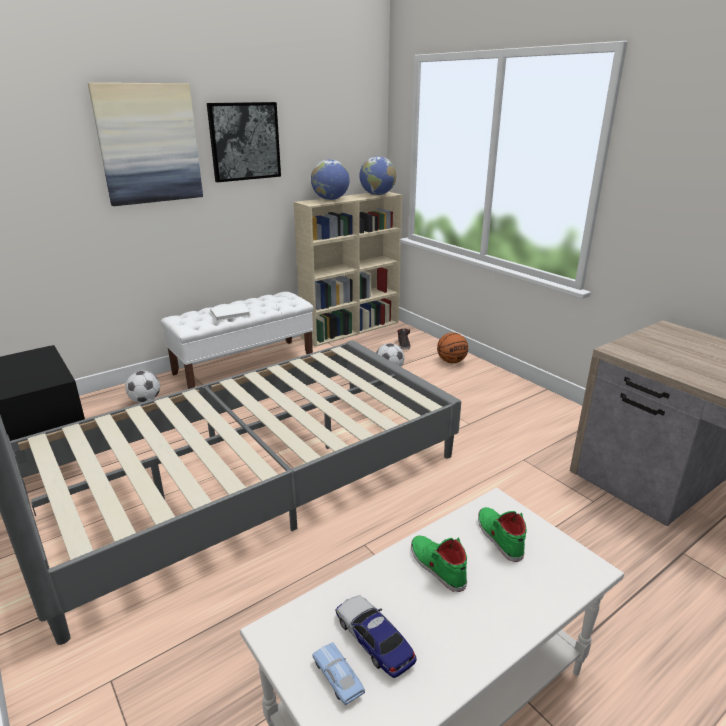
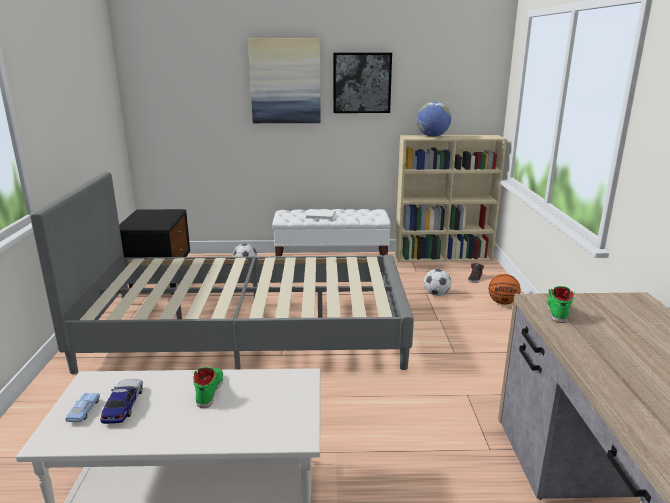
camera: 35 degrees right, 5 degrees down
(377, 194) = (482, 137): globe -> none
(498, 537) = (271, 393): green shoe -> green shoe (557, 310)

